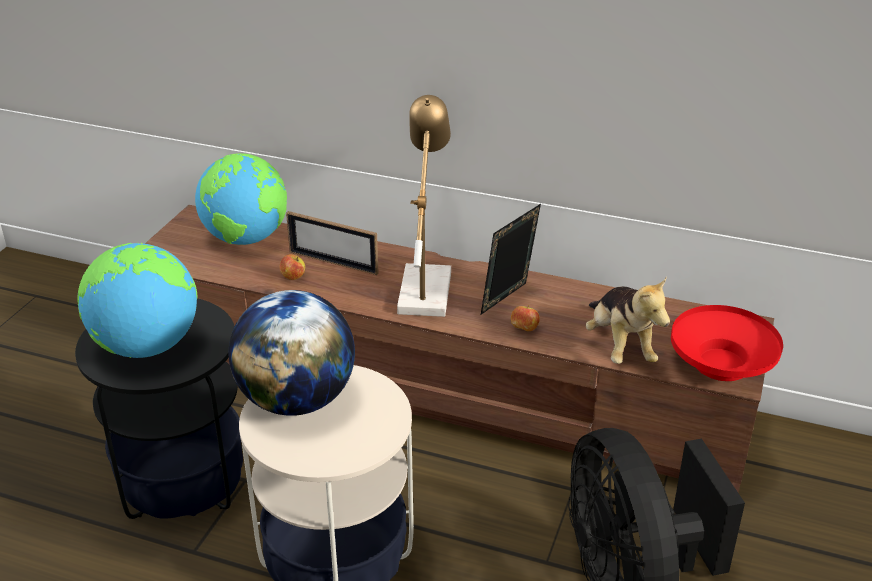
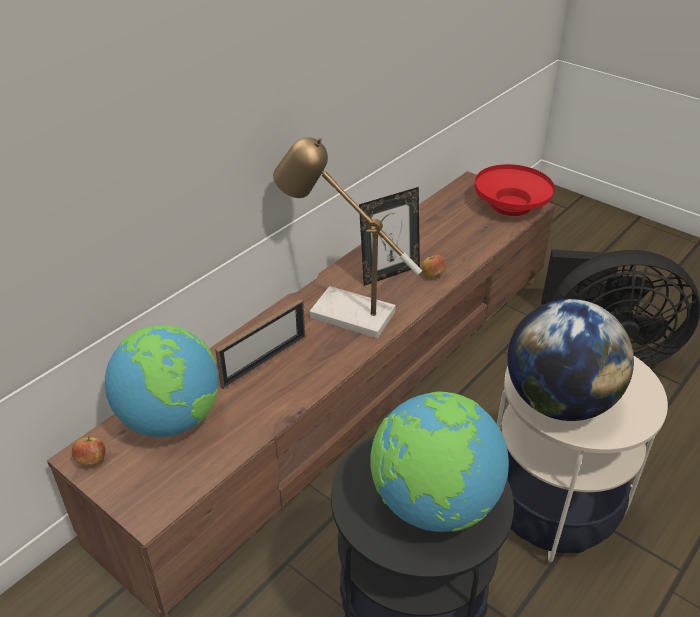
camera: 70 degrees left, 5 degrees up
(293, 277) = (274, 395): apple -> apple (91, 461)
(508, 301) = (389, 273): picture frame -> picture frame turned 90 degrees counterclockwise
(620, 346) = (474, 238): plush toy -> none

